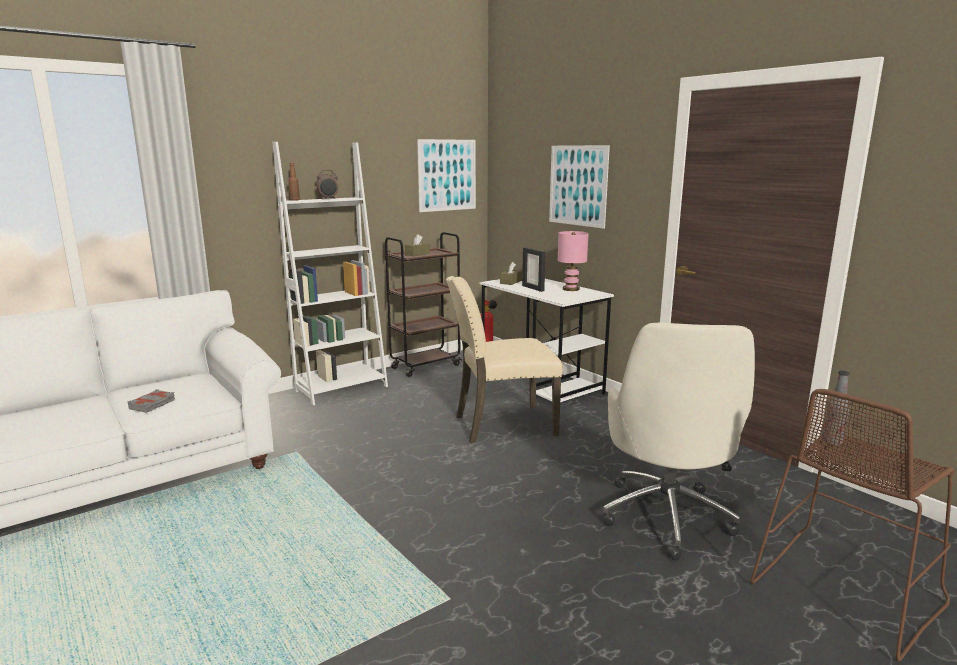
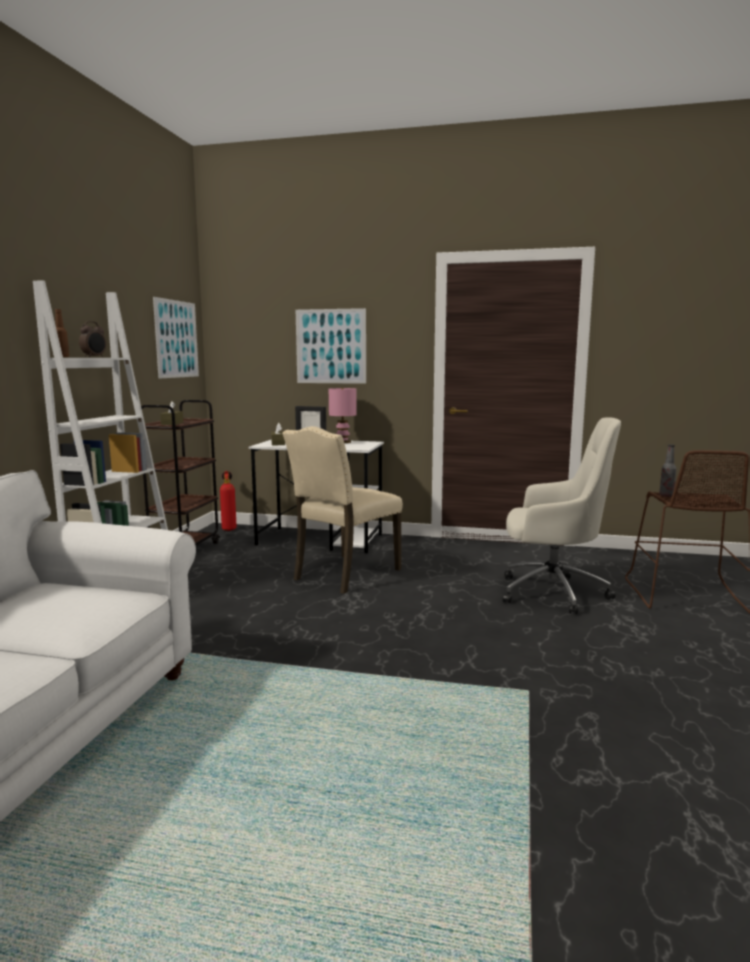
camera: 40 degrees left, 5 degrees down
(153, 404) = (64, 621): grey book -> none
(666, 517) = (553, 593): beige office chair -> beige office chair turned 45 degrees counterclockwise

